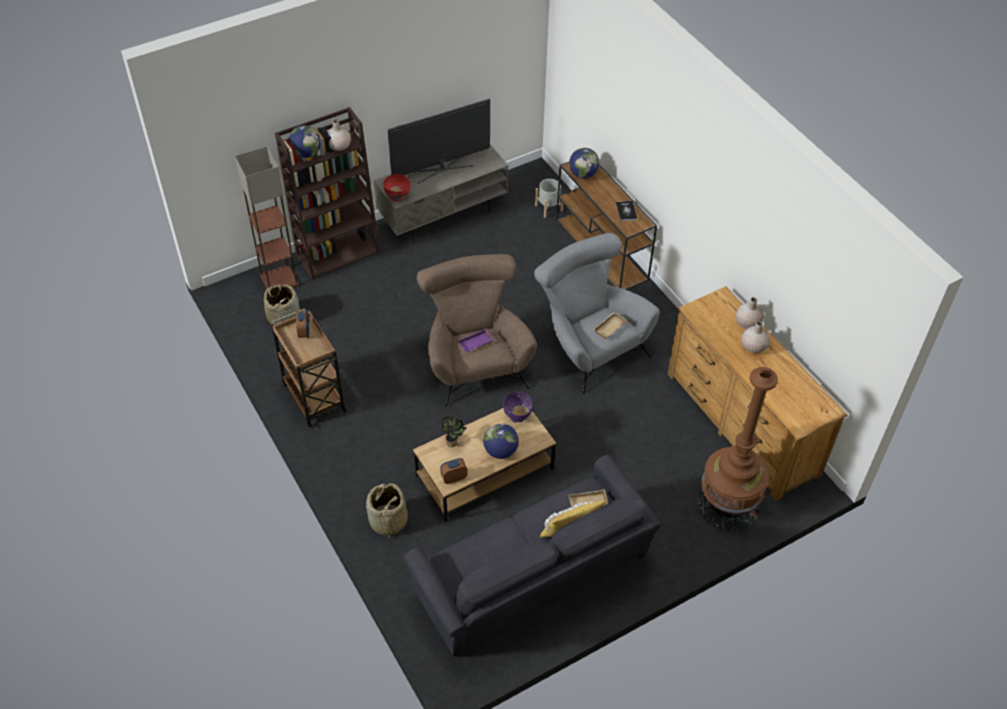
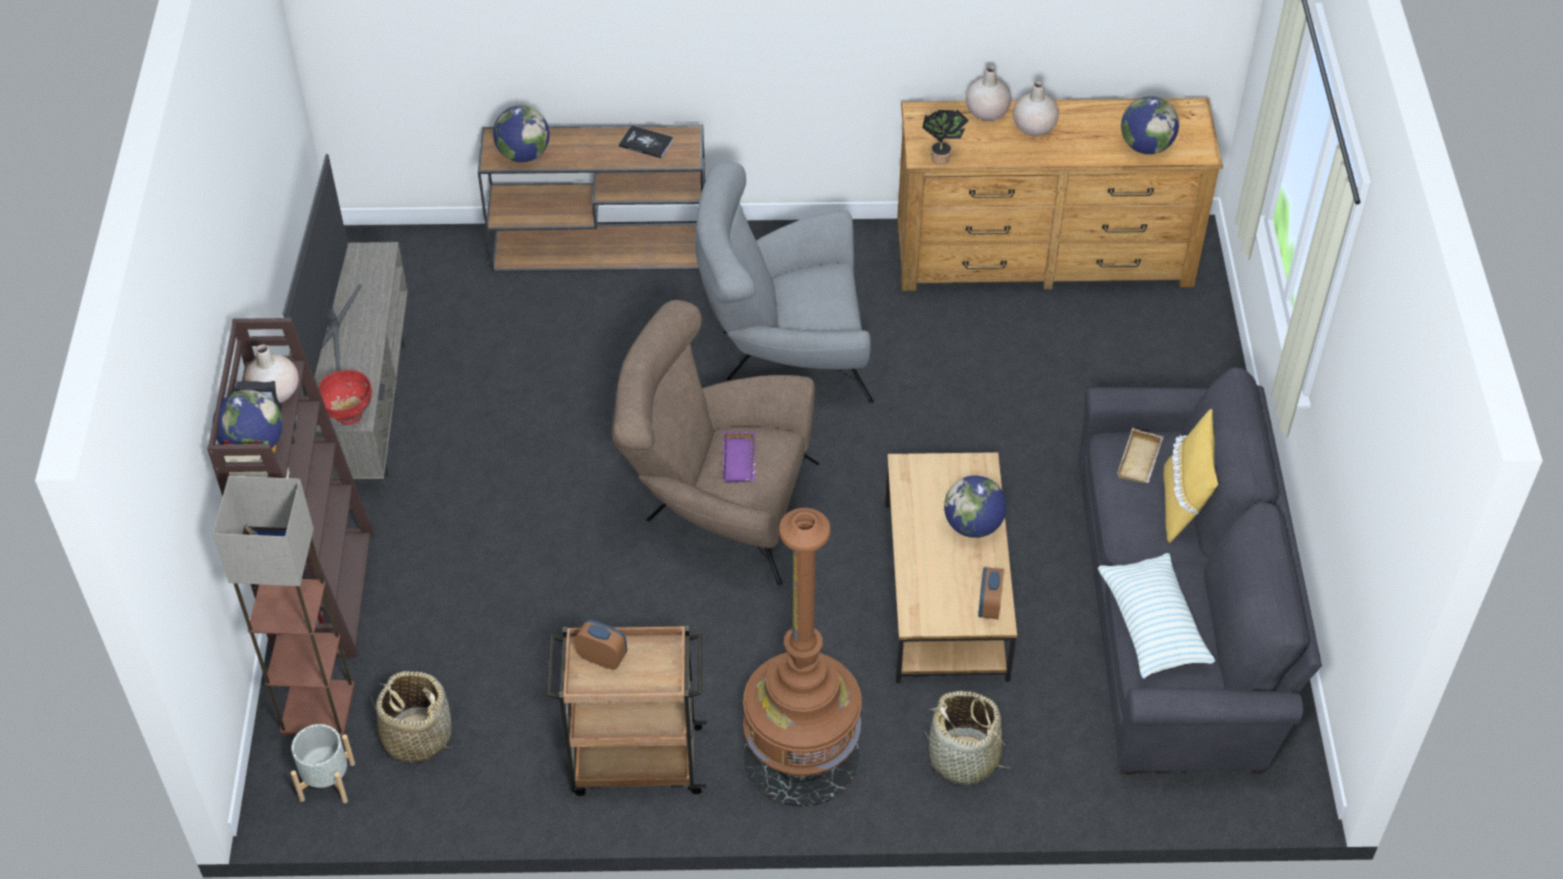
camera: 60 degrees left, 0 degrees up
(453, 442) = (919, 577): potted plant -> potted plant (942, 157)
(480, 550) = (1153, 626): none -> pillow
(517, 417) = (919, 476): purple bowl -> none
(548, 208) = (458, 269): grey planter -> grey planter (327, 781)
(609, 326) = (821, 288): beige tray -> none
(728, 504) = (1169, 337): brown floor lamp -> brown floor lamp (801, 755)
(781, 400) = (1146, 146): none -> globe

